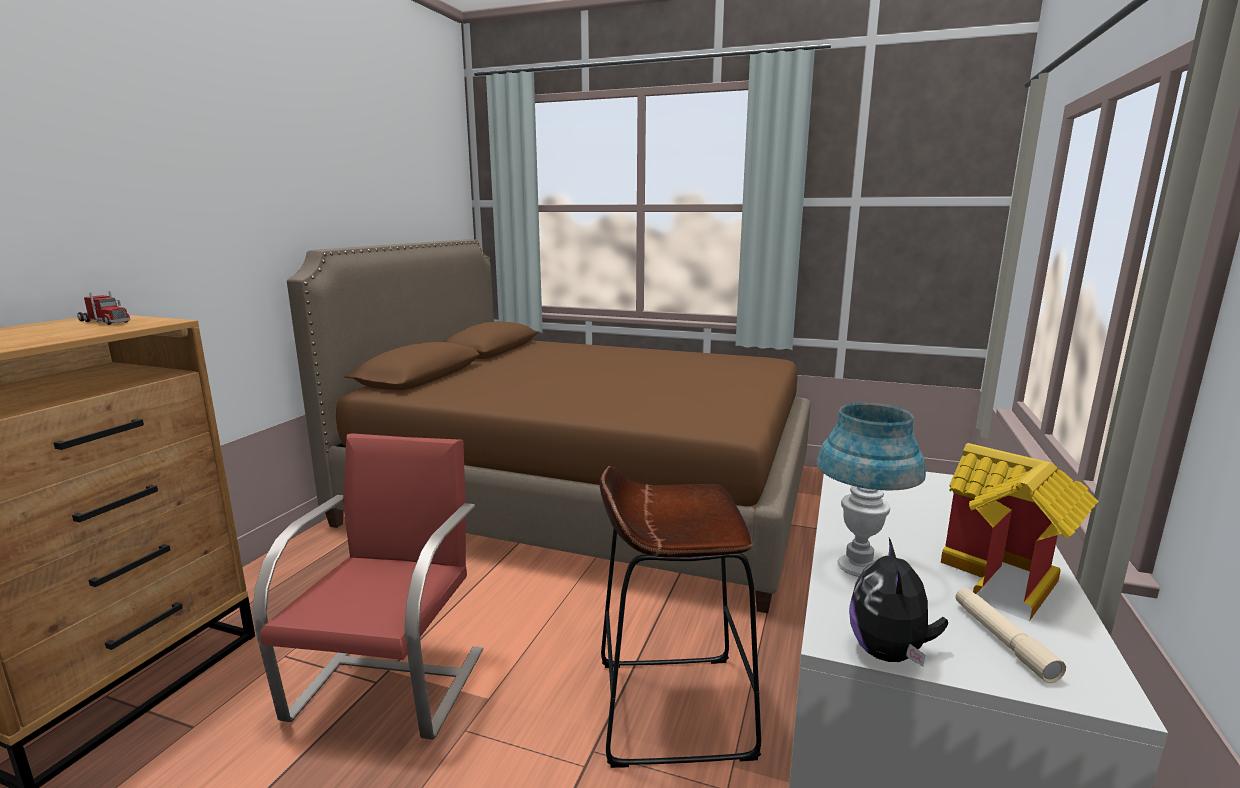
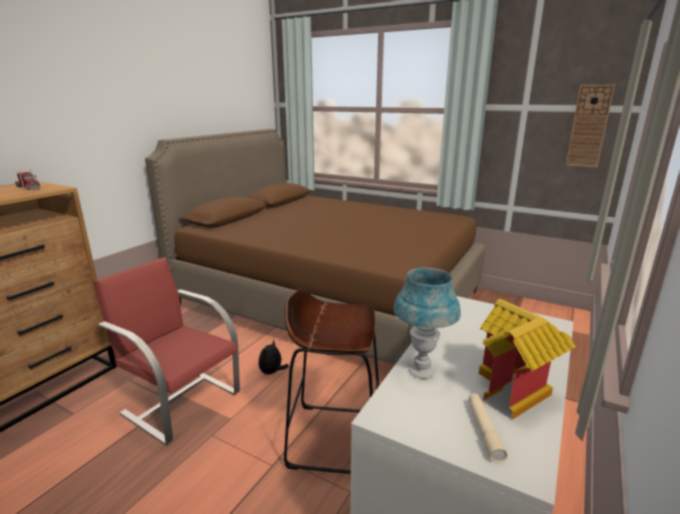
camera: 10 degrees right, 5 degrees up
(391, 681) = (181, 401): red chair -> red chair turned 75 degrees counterclockwise
(889, 653) = (405, 430): plush toy -> plush toy (272, 372)
(945, 226) = (589, 126): none -> wall clock

